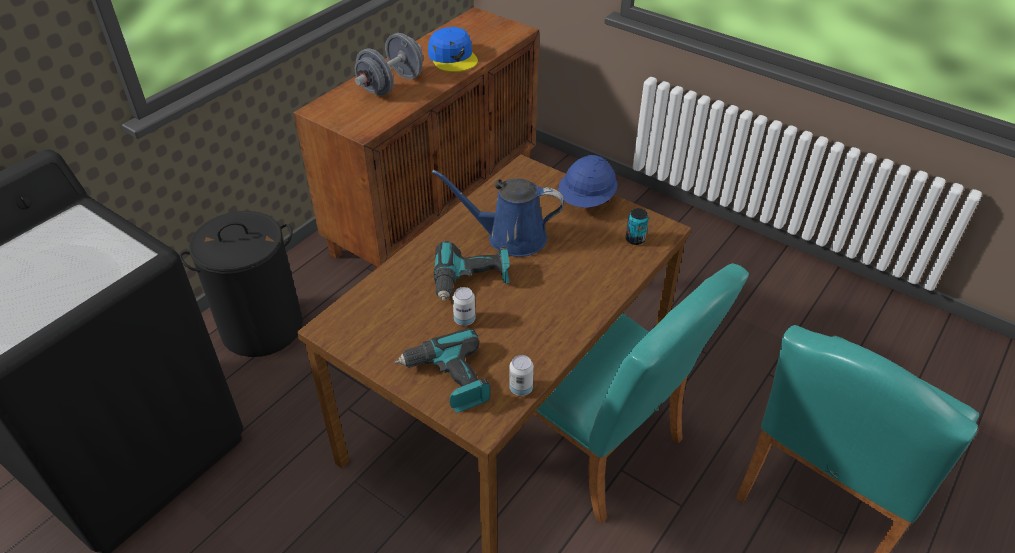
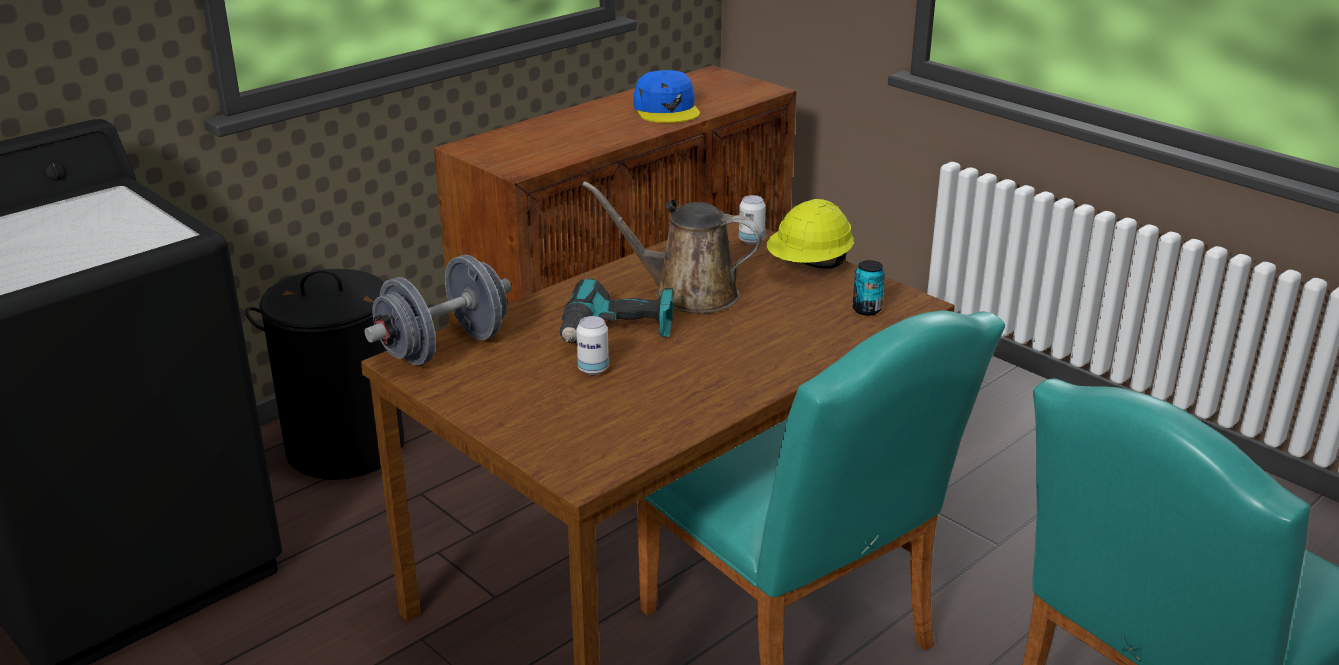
camera: 10 degrees right, 15 degrees down
(391, 85) = (573, 130): grey dumbbell -> grey dumbbell (444, 347)
(449, 379) = (549, 426): power drill -> none
(510, 237) = (687, 294): blue watering can -> brown watering can
(521, 388) = (648, 445): can -> can (751, 240)
(587, 201) = (809, 266): blue hard hat -> yellow hard hat

